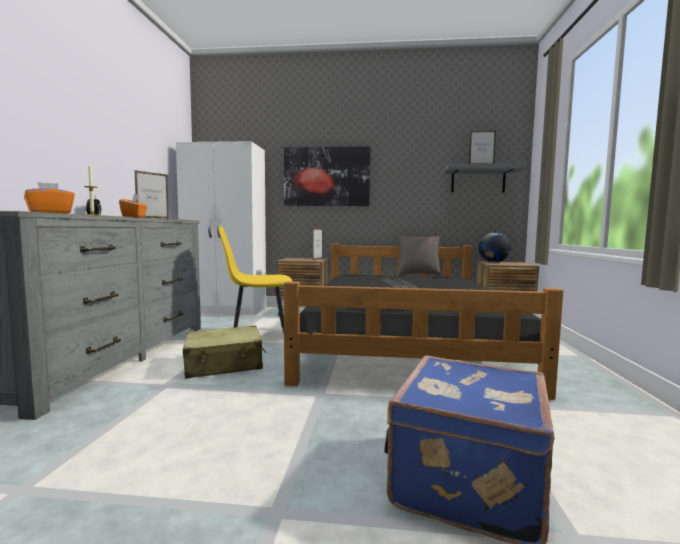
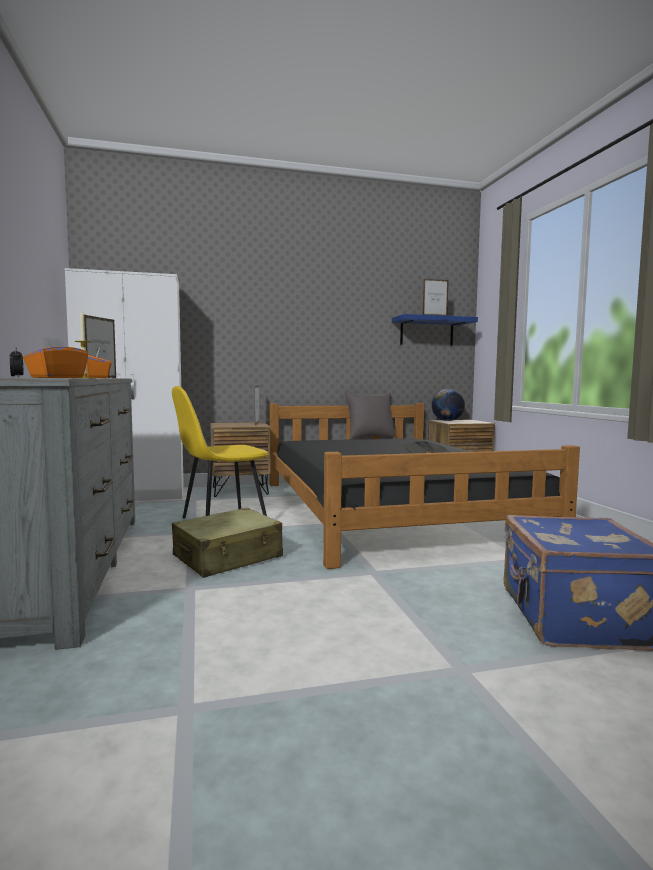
camera: 20 degrees left, 0 degrees up
(326, 176) = (260, 321): picture -> none
(478, 180) = (426, 332): grey shelf -> blue shelf

